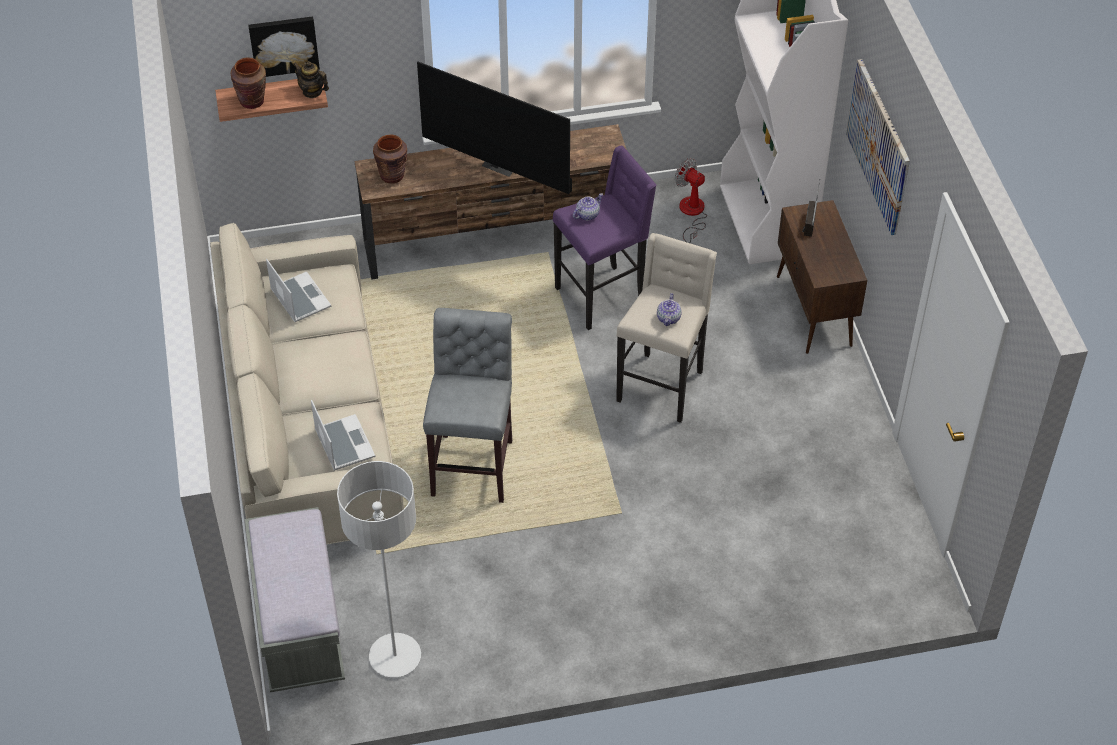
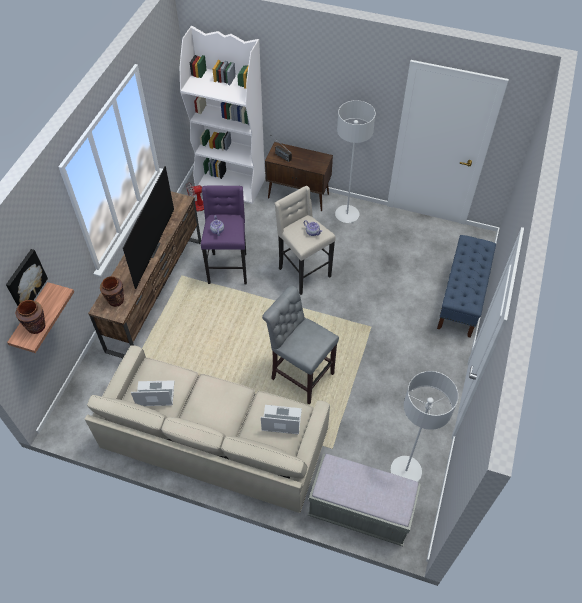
camera: 60 degrees left, 5 degrees up
(312, 92) = (57, 292): teapot -> none
(501, 165) = (150, 249): television -> television turned 45 degrees counterclockwise
(771, 611) = (461, 298): none -> blue bench
(826, 389) = (347, 215): none -> grey floor lamp
(878, 146) = (318, 84): picture -> none

